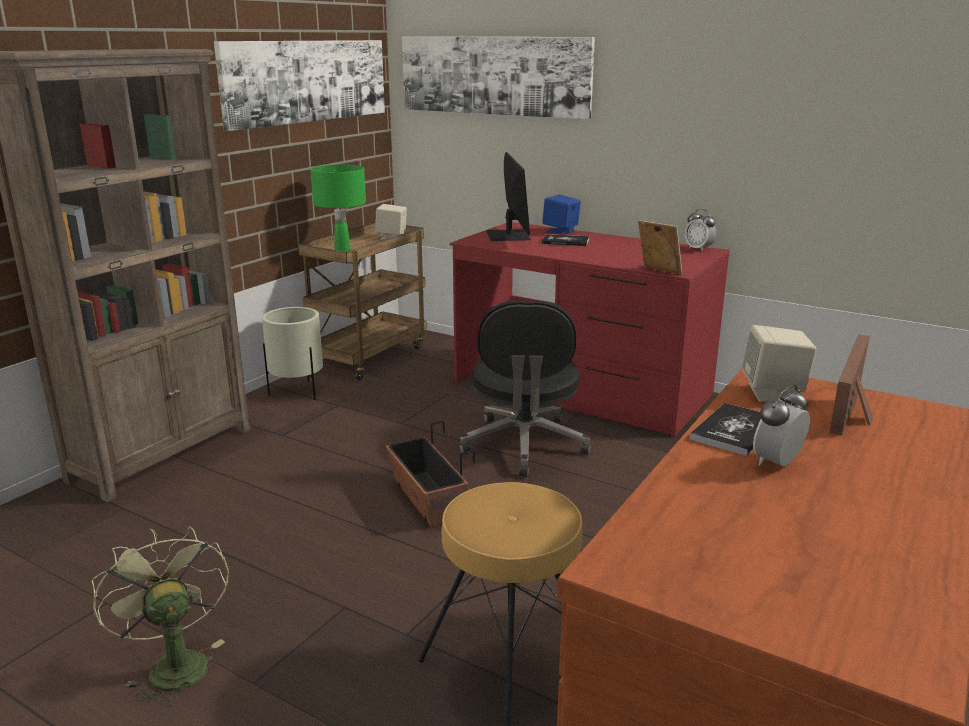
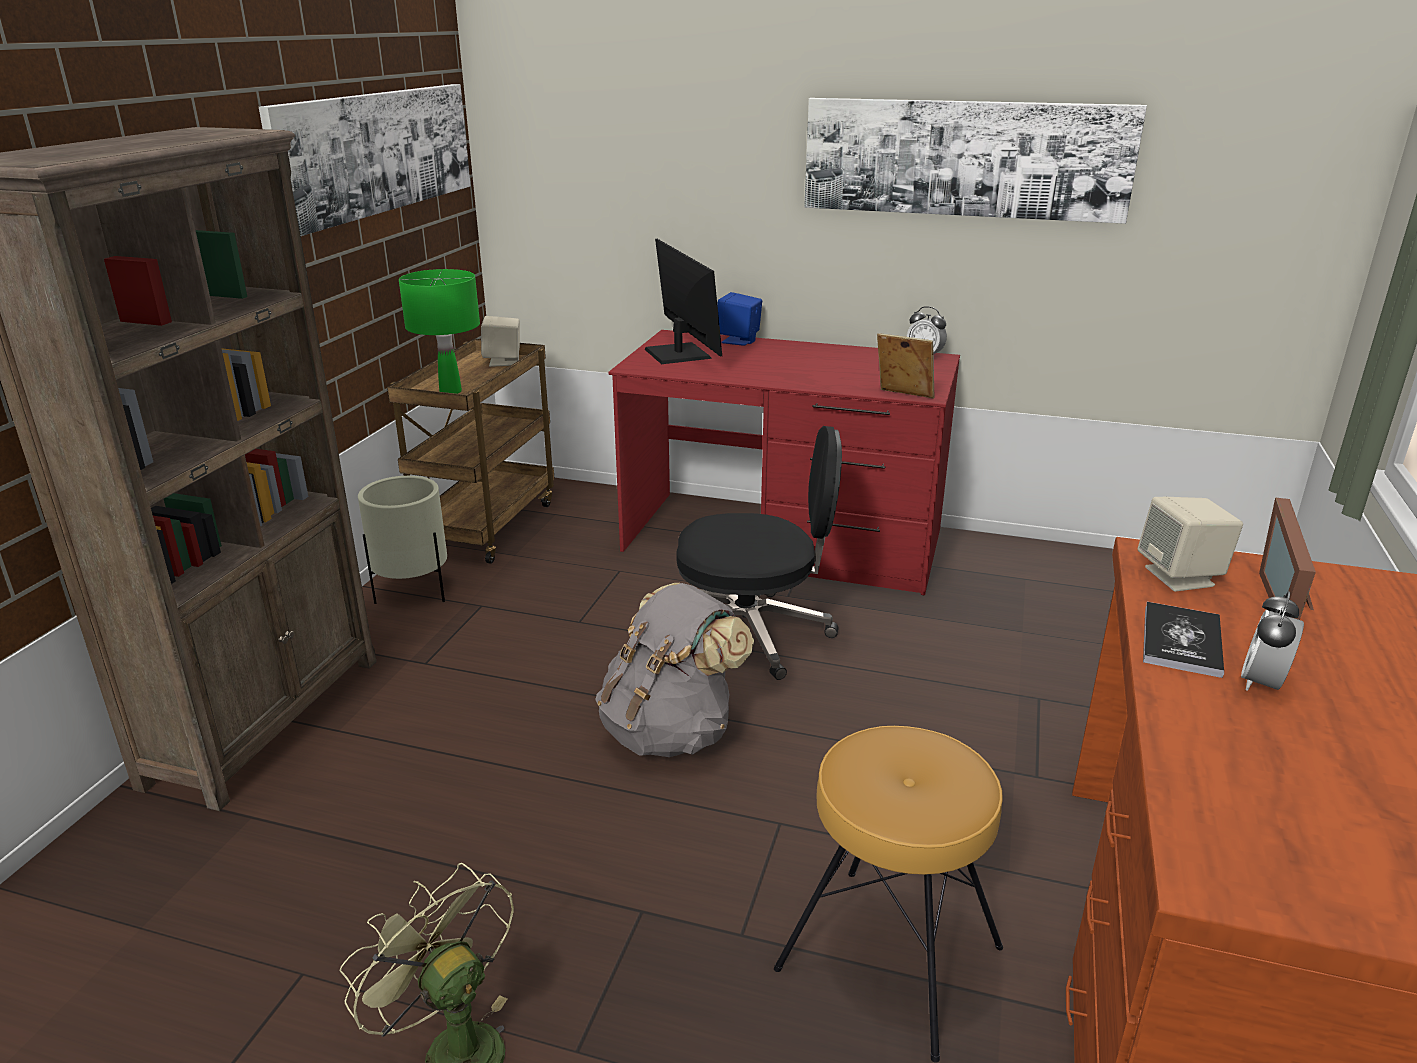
camera: 15 degrees left, 5 degrees up
(428, 499) = (671, 731): planter -> grey backpack
(493, 75) = (630, 134): picture -> picture (965, 158)
(524, 445) = (753, 633): black office chair -> black office chair turned 75 degrees counterclockwise
(565, 241) = (757, 357): book -> none

